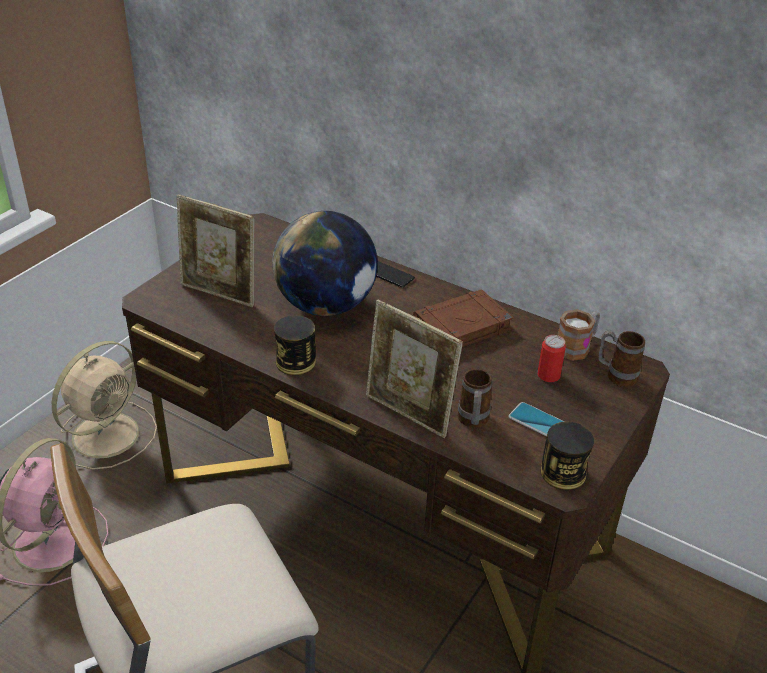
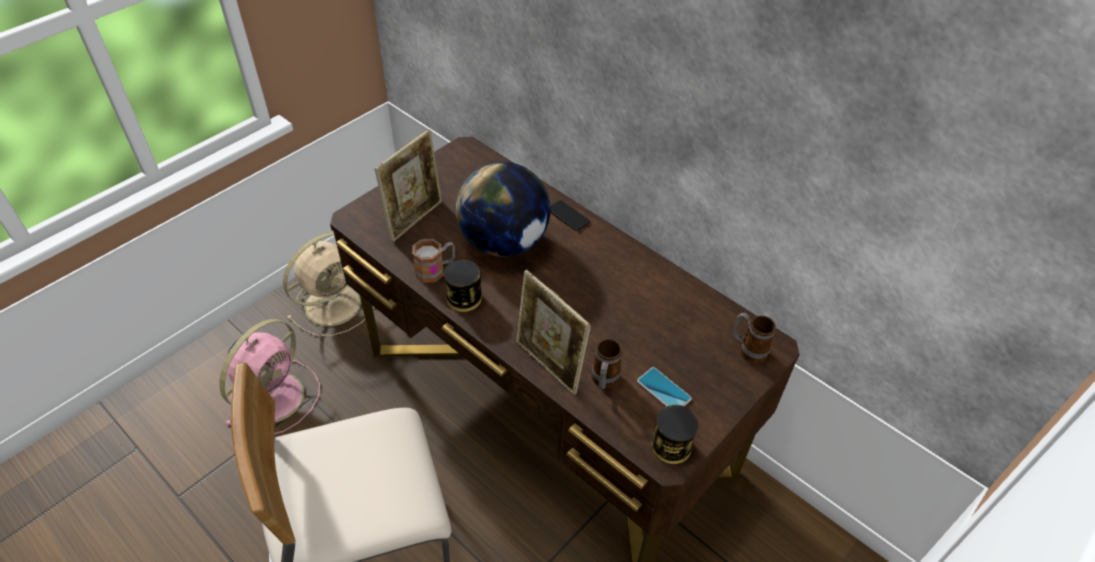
camera: 10 degrees right, 10 degrees up
(219, 293) = (415, 219): picture frame -> picture frame turned 90 degrees counterclockwise
(461, 326) = (619, 279): brown book -> none
(548, 375) = (685, 341): can -> none
(577, 347) = (720, 314): mug -> mug (436, 270)

